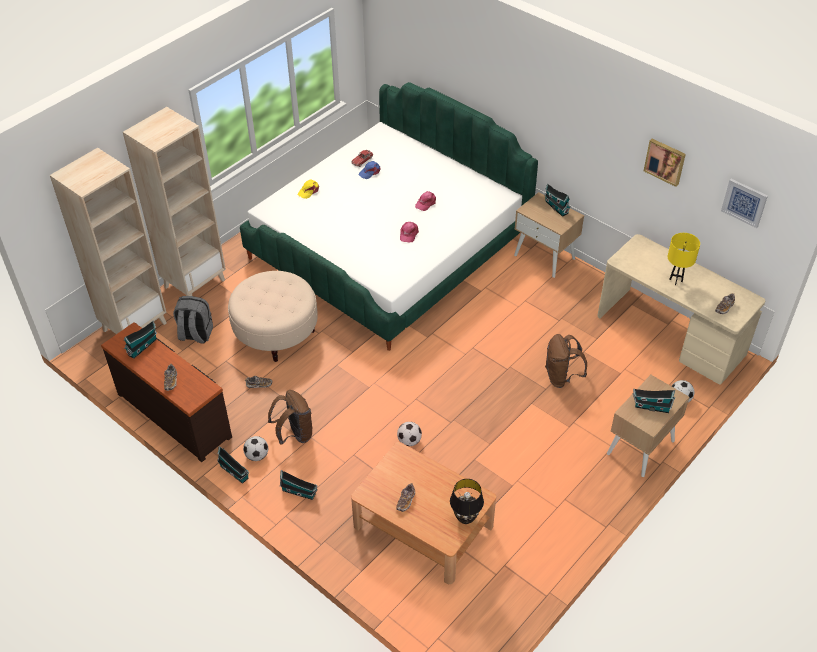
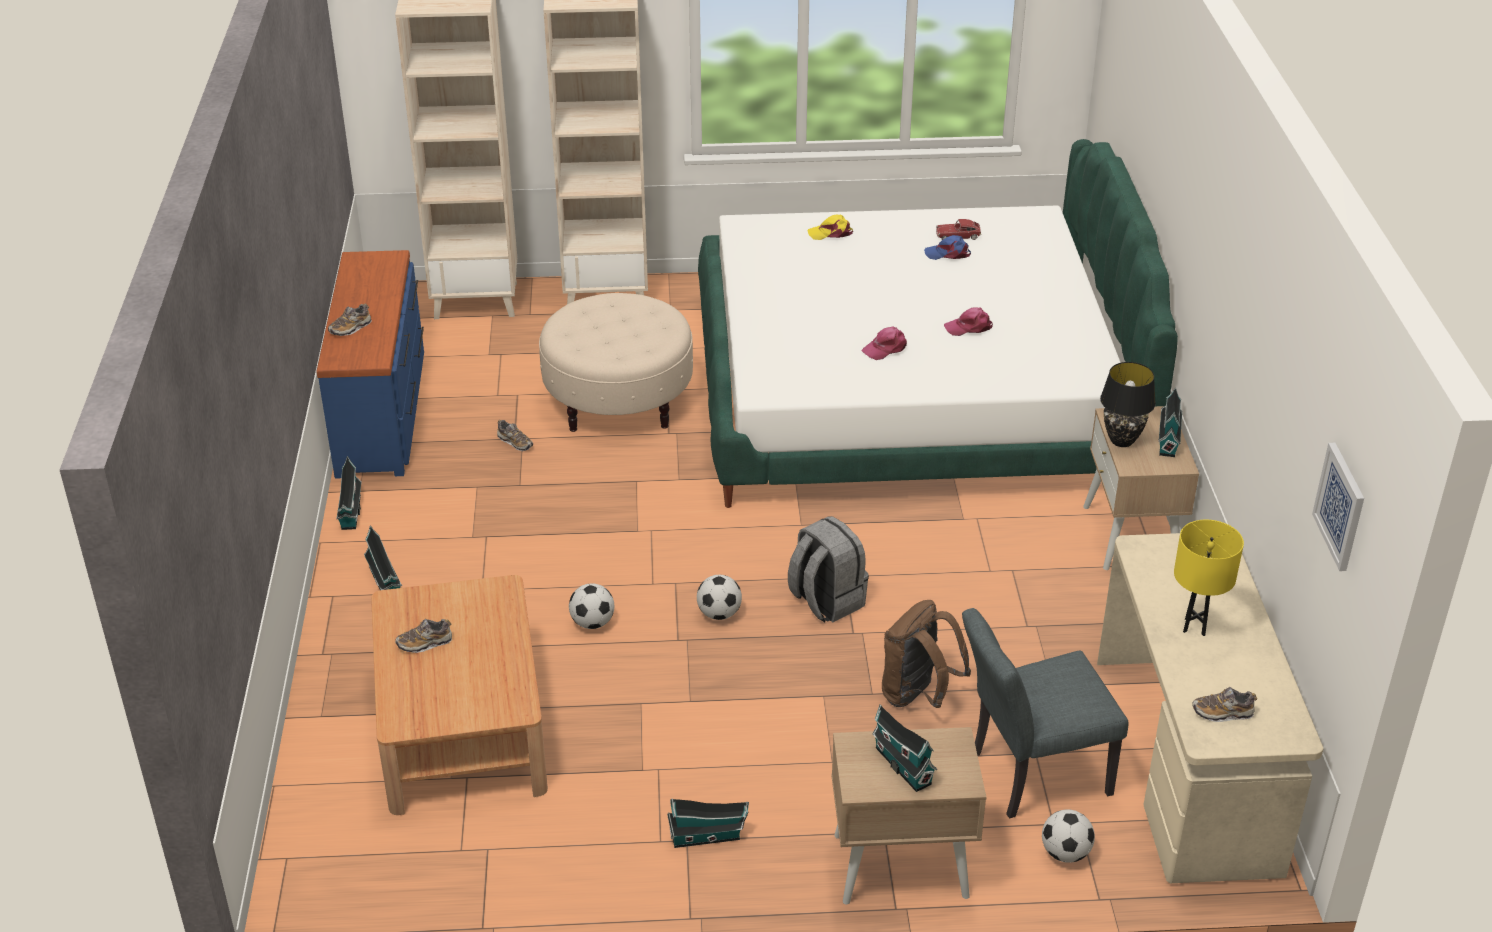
camera: 45 degrees right, 10 degrees down
(143, 346) = (379, 278): toy house -> toy house (708, 837)
(175, 414) = (382, 413): brown dresser -> blue dresser
(195, 334) = (526, 347): grey backpack -> grey backpack (825, 601)
(257, 456) = (399, 513): football -> football (719, 614)
(294, 434) = (473, 520): brown backpack -> none
(465, 518) = (460, 716): black table lamp -> black table lamp (1121, 441)
(634, 379) = (1029, 775): none -> grey chair
(665, 161) = (1282, 380): picture -> none

